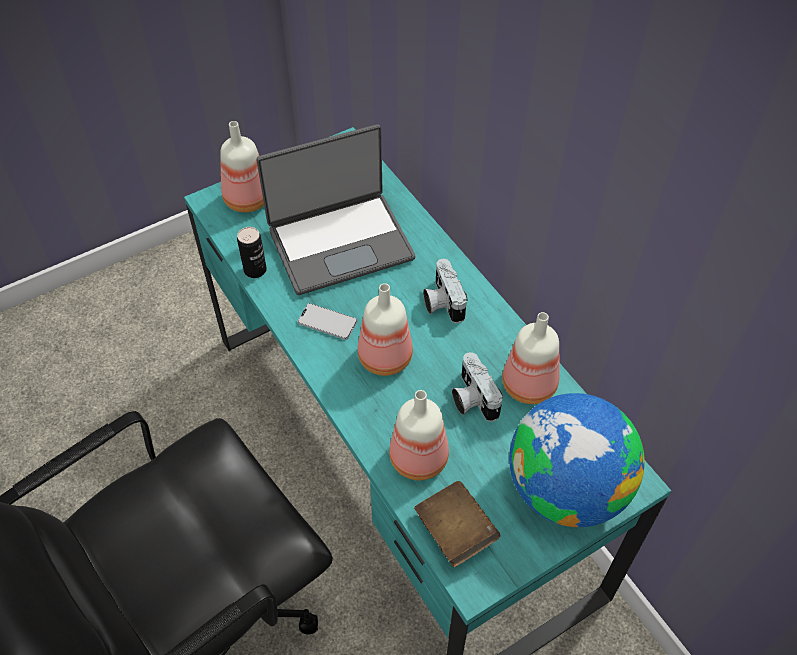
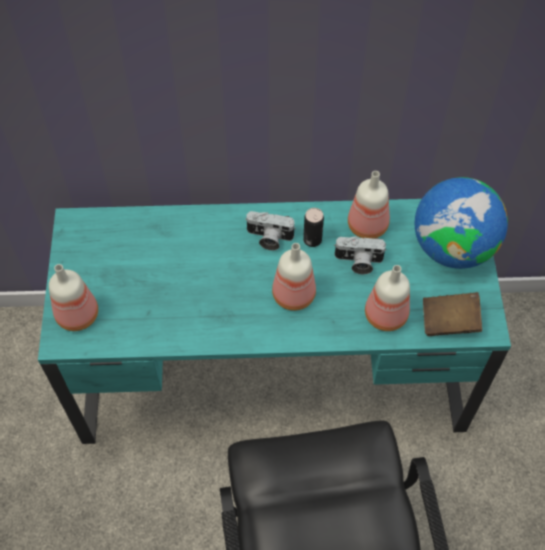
camera: 60 degrees left, 5 degrees up
(255, 270) = (156, 341): can -> can (312, 239)
(327, 322) = (239, 316): phone -> none
(340, 242) = (169, 273): laptop -> none

